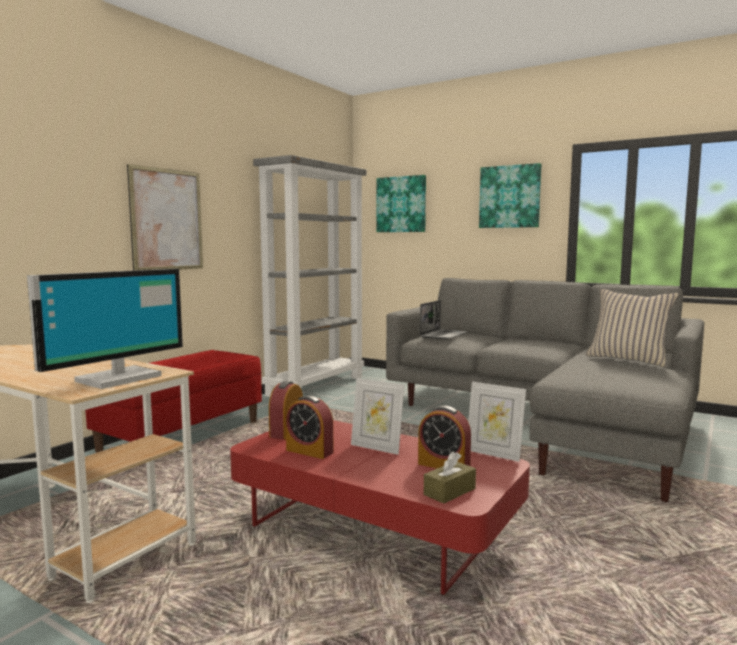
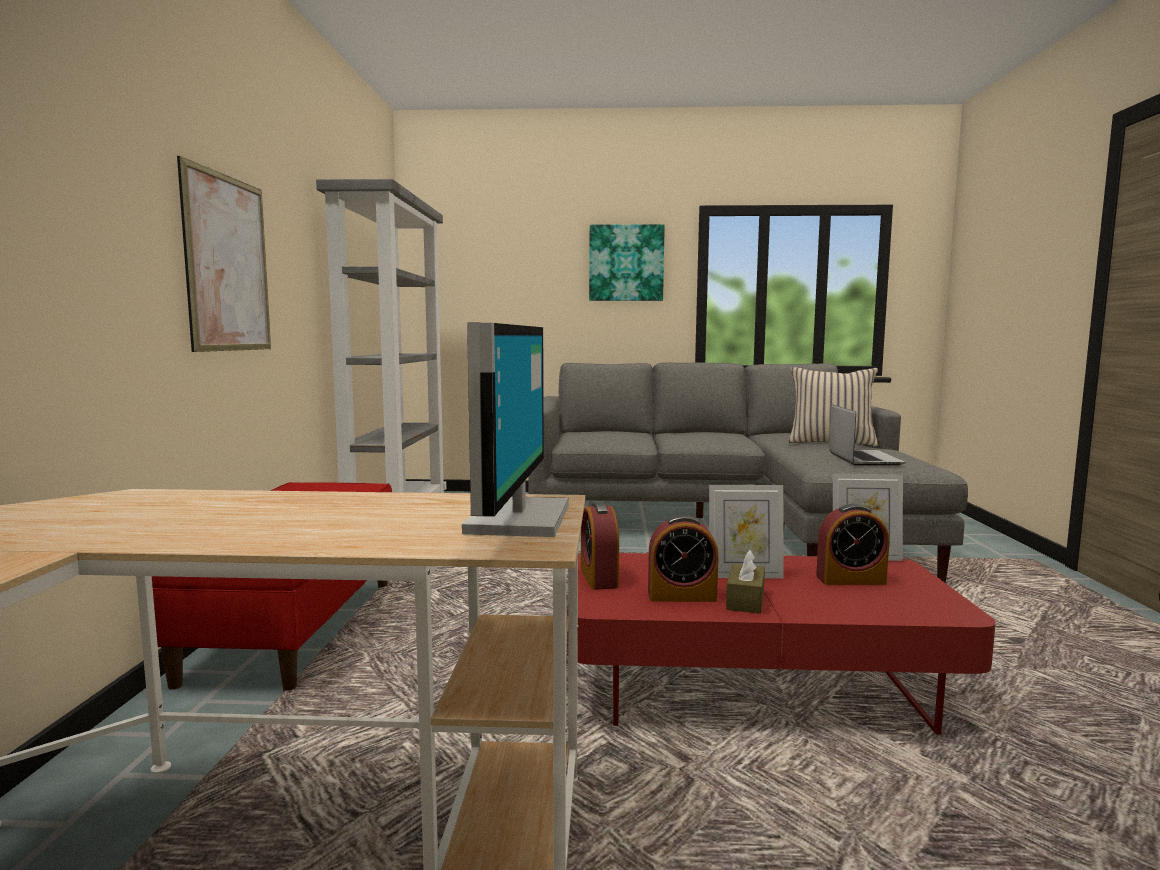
camera: 30 degrees left, 0 degrees up
(401, 204) = (476, 267): picture -> none
(443, 335) = (595, 435): laptop -> laptop (862, 459)
(449, 491) = (919, 606): brown tissue box -> brown tissue box (745, 600)

